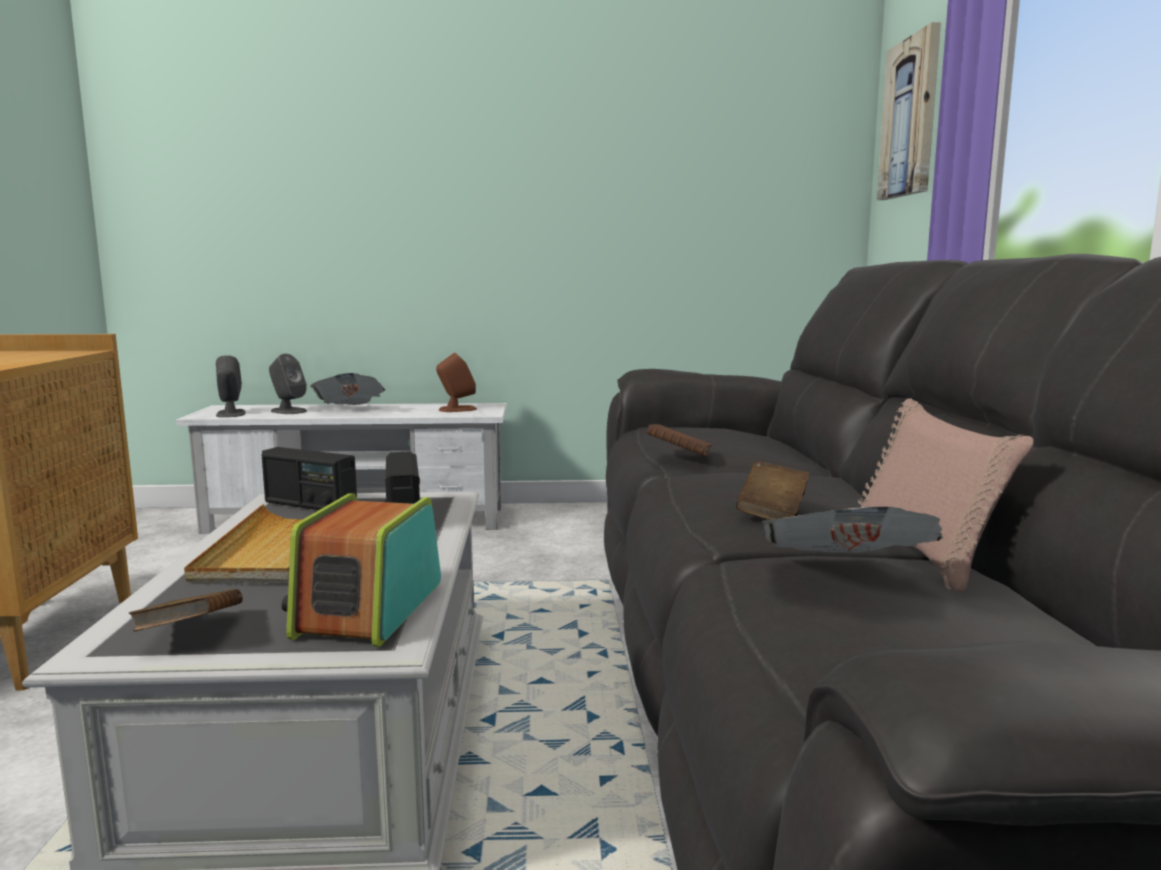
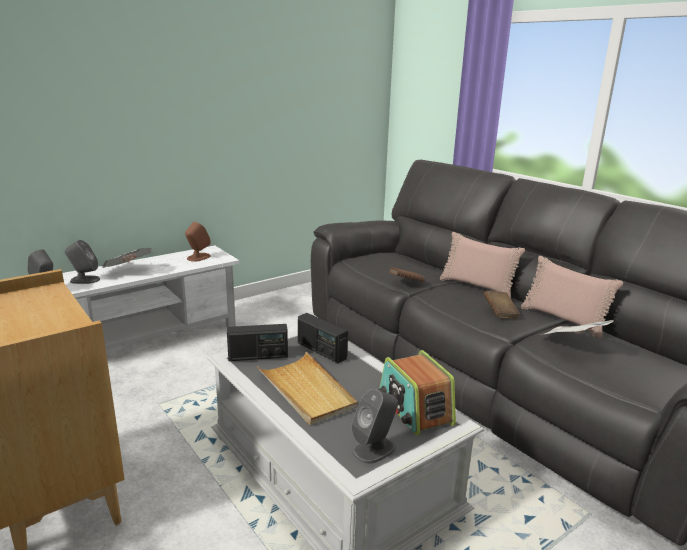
camera: 35 degrees left, 10 degrees up
(191, 634) = (374, 449): brown book -> grey speaker
(819, 483) = (477, 287): none -> beige pillow
(910, 118) = (424, 71): picture -> none

